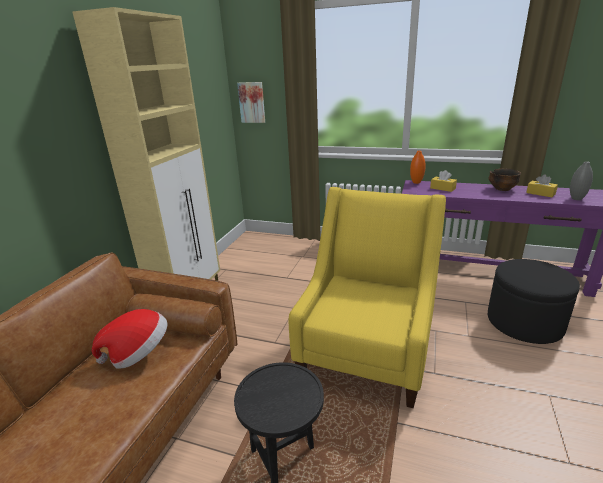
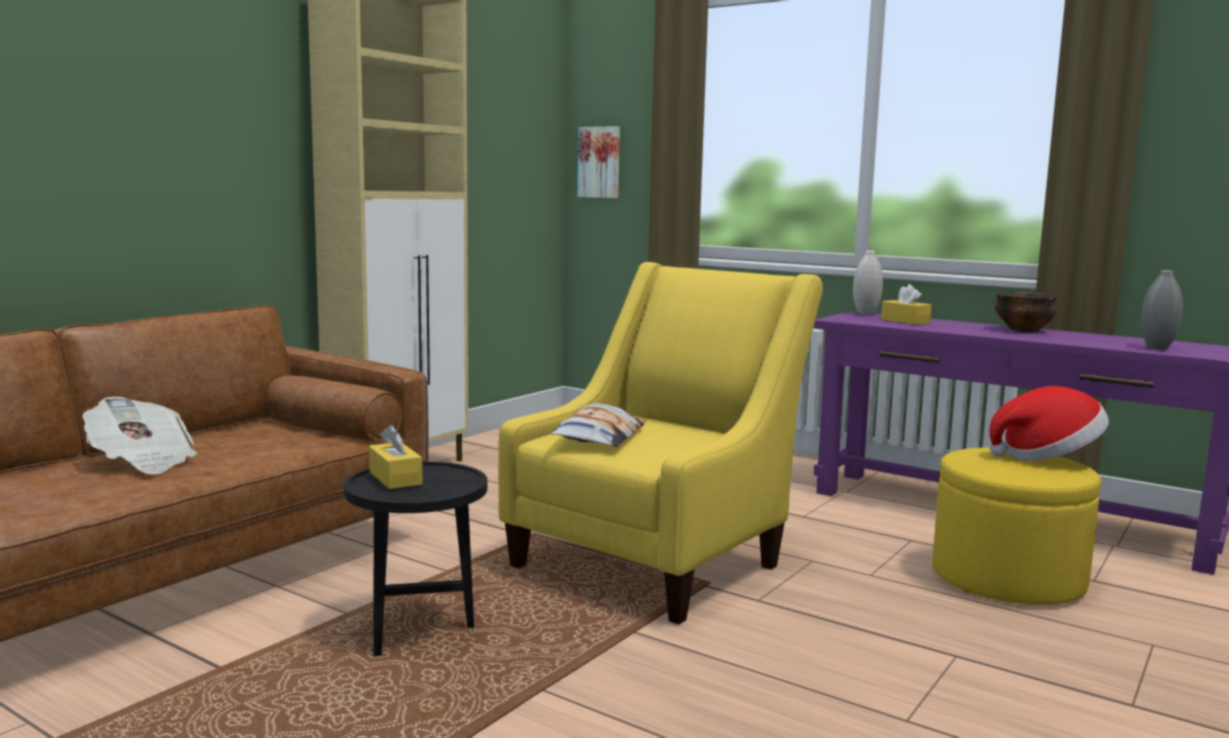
camera: 15 degrees right, 15 degrees down
(74, 411) = (142, 462): none -> newspaper
(139, 354) = (259, 439): hat -> hat (1047, 457)
(344, 309) = (599, 437): none -> pillow
(416, 182) = (865, 314): orange vase -> white vase
(524, 323) = (1007, 579): black ottoman -> yellow ottoman
(540, 193) = (1094, 339): yellow tissue box -> yellow tissue box (395, 478)

